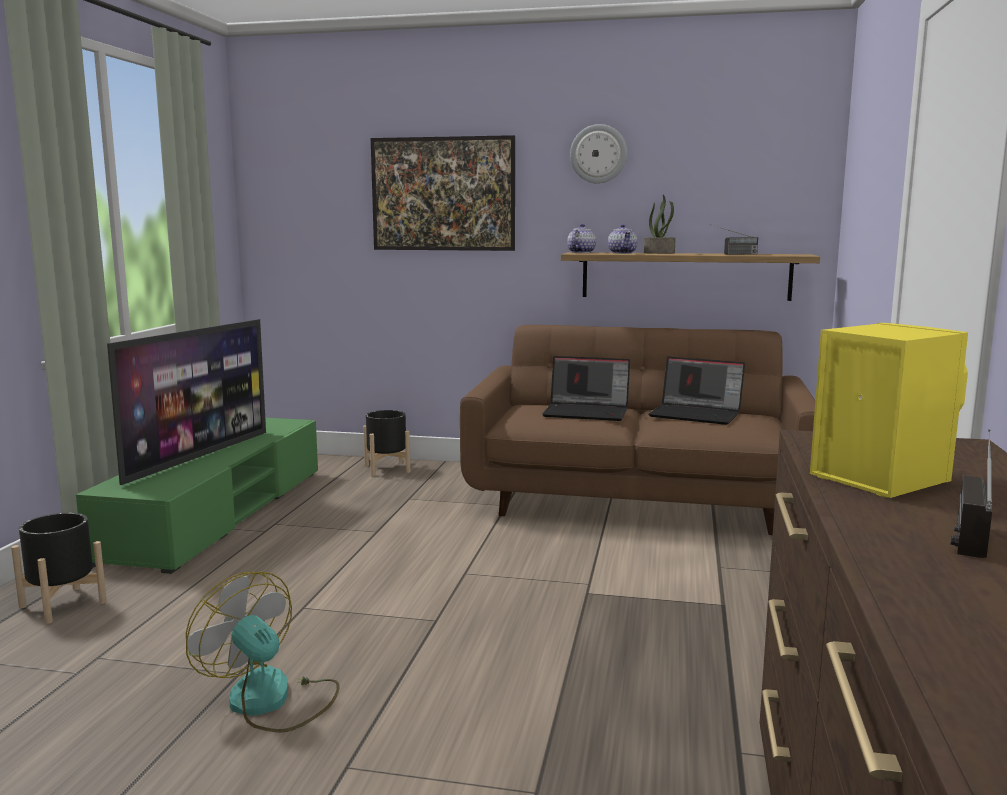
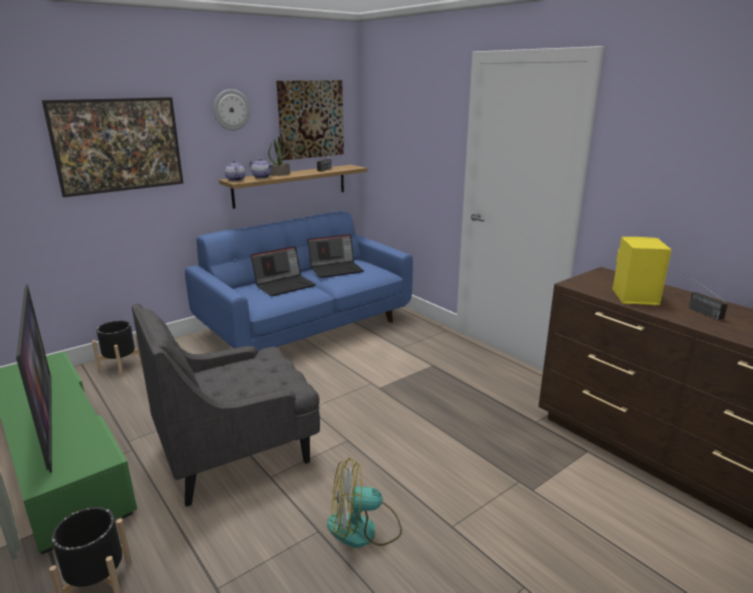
camera: 50 degrees left, 10 degrees up
(322, 574) = (237, 453): none -> grey armchair
(637, 499) = (306, 326): brown sofa -> blue sofa
(735, 172) = (310, 119): none -> picture

